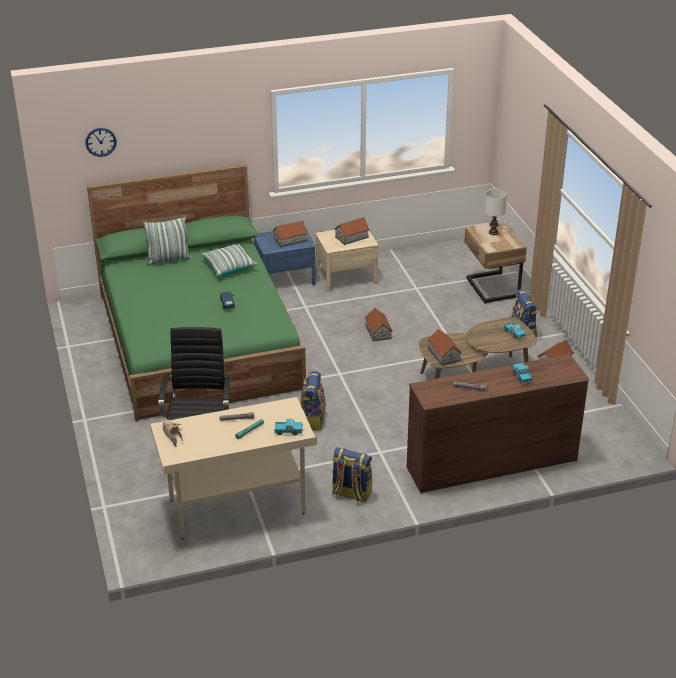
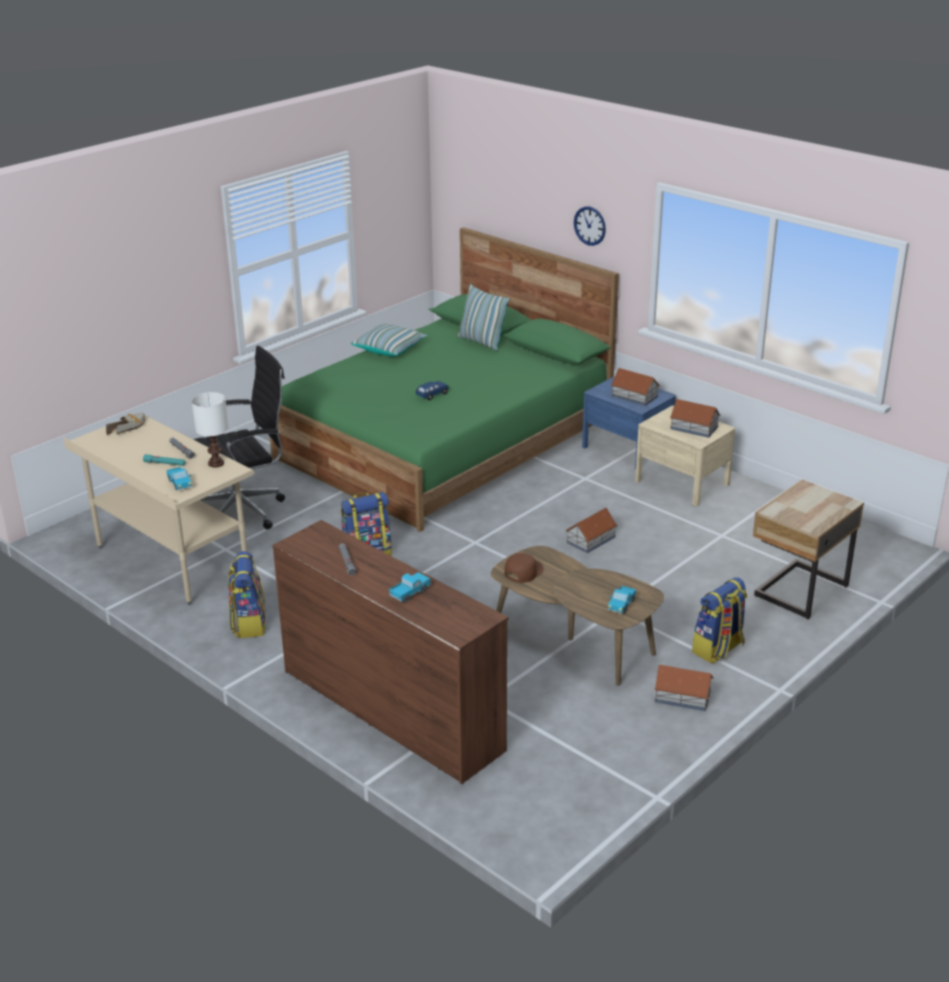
camera: 60 degrees right, 5 degrees down
(100, 142) = (481, 179): wall clock -> wall clock (590, 225)
(228, 266) = (507, 373): pillow -> pillow (389, 349)
(443, 355) = (523, 571): toy house -> brown cap
(493, 232) = (817, 502): white table lamp -> white table lamp (216, 463)

